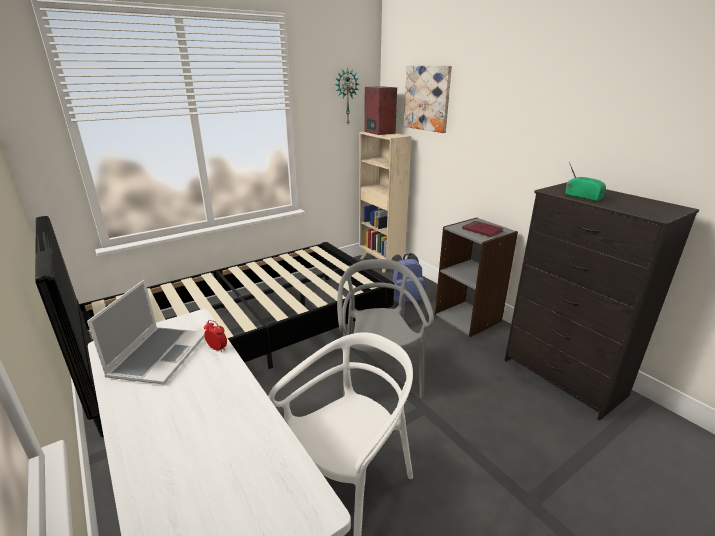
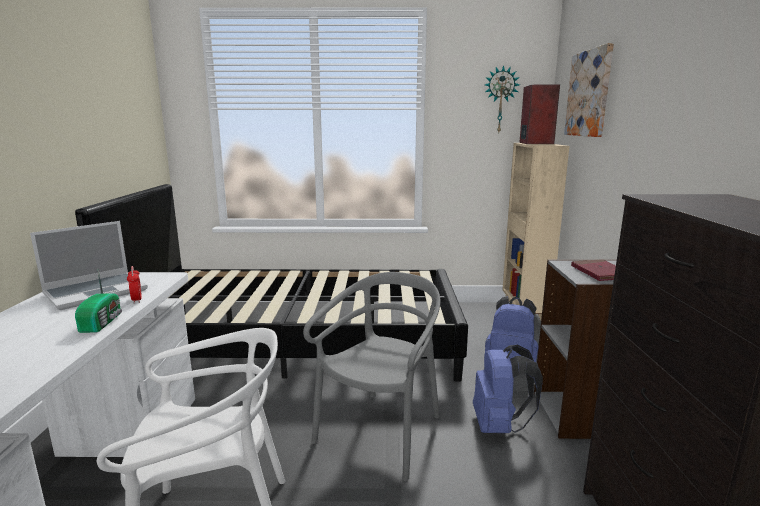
camera: 35 degrees right, 10 degrees down
(437, 342) = (499, 426): none -> blue backpack
(582, 196) = (694, 205): radio -> radio (103, 322)

